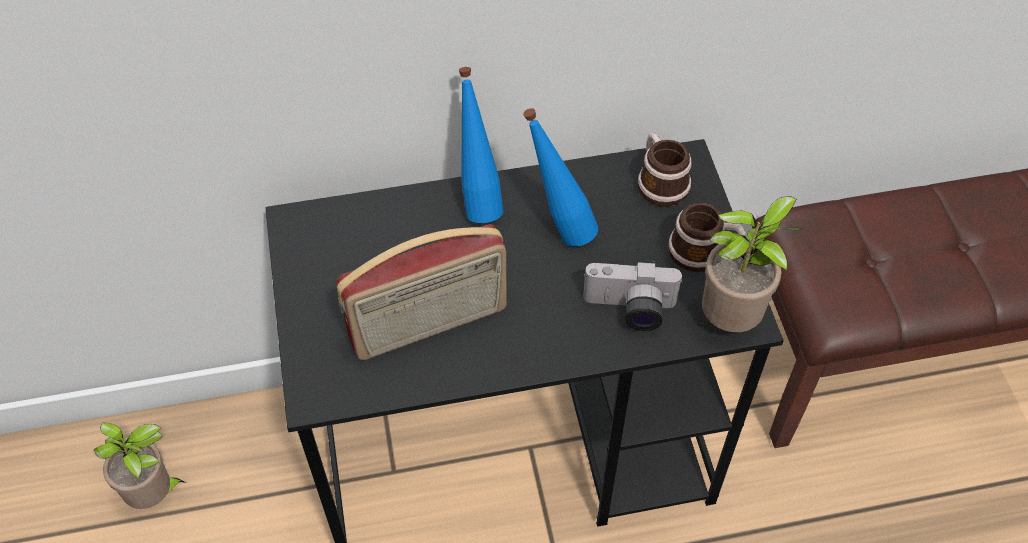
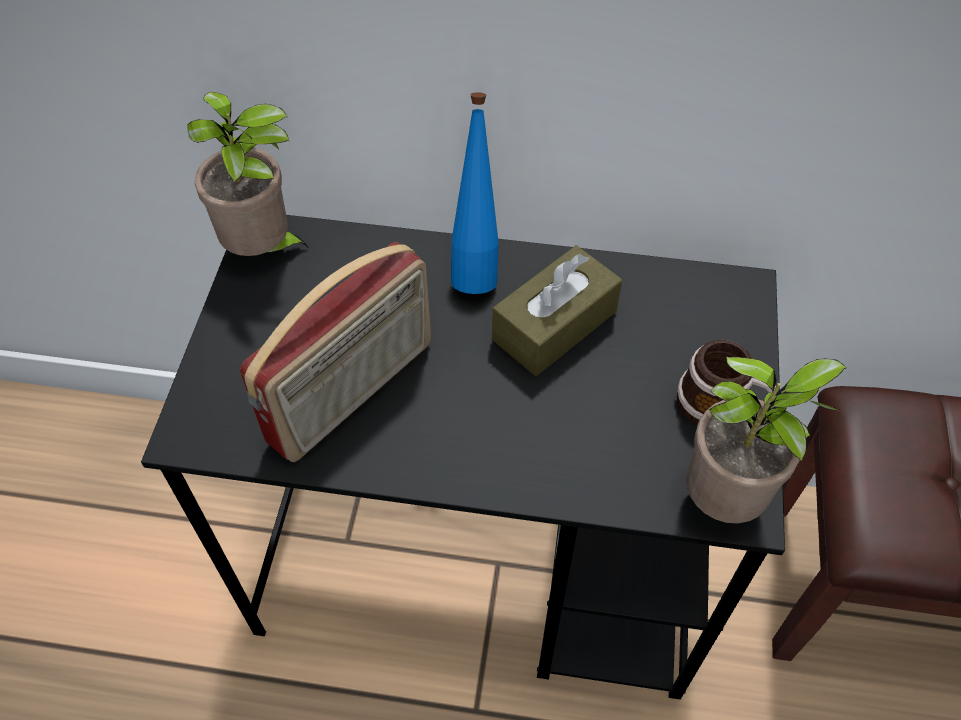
camera: 20 degrees right, 0 degrees up
(155, 494) = (110, 485): potted plant -> potted plant (264, 251)
(429, 325) = (354, 393): radio -> radio turned 45 degrees counterclockwise
(559, 228) = (554, 325): blue bottle -> brown tissue box
(629, 310) = (599, 449): camera -> none
(659, 182) = (700, 305): mug -> none

